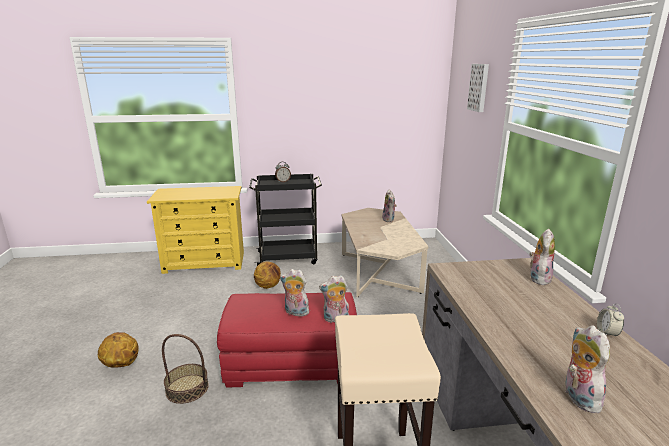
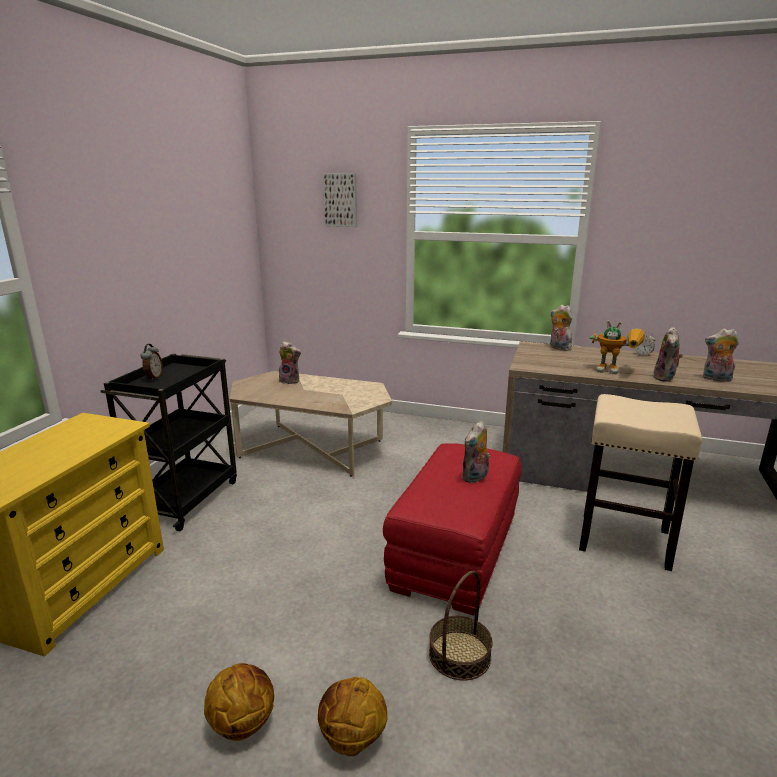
camera: 65 degrees left, 0 degrees up
(268, 286) = (252, 534): basketball -> basketball (243, 723)
(335, 320) = (500, 461): plush toy -> plush toy (665, 378)
(502, 317) = (616, 371): none -> toy robot

